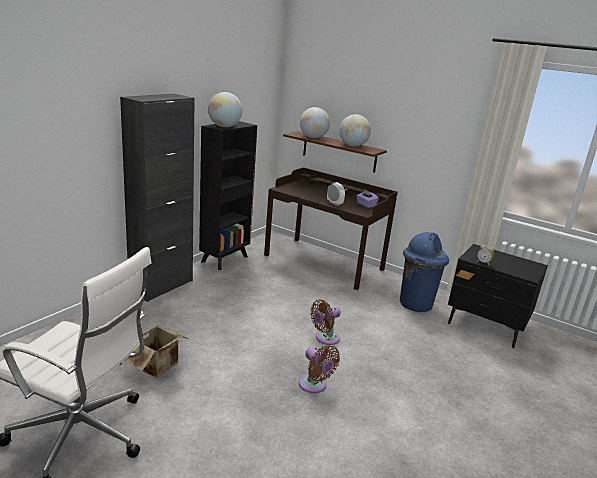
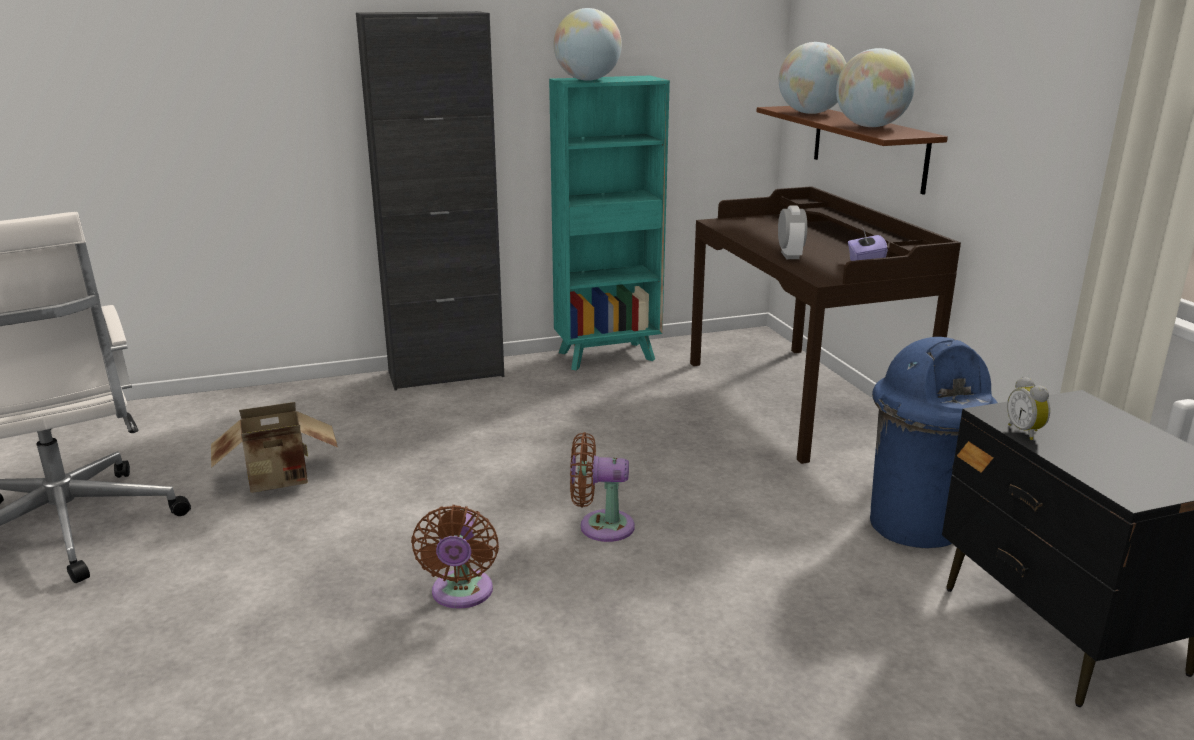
camera: 40 degrees right, 0 degrees up
(225, 259) = (608, 356): black bookcase -> turquoise bookcase

